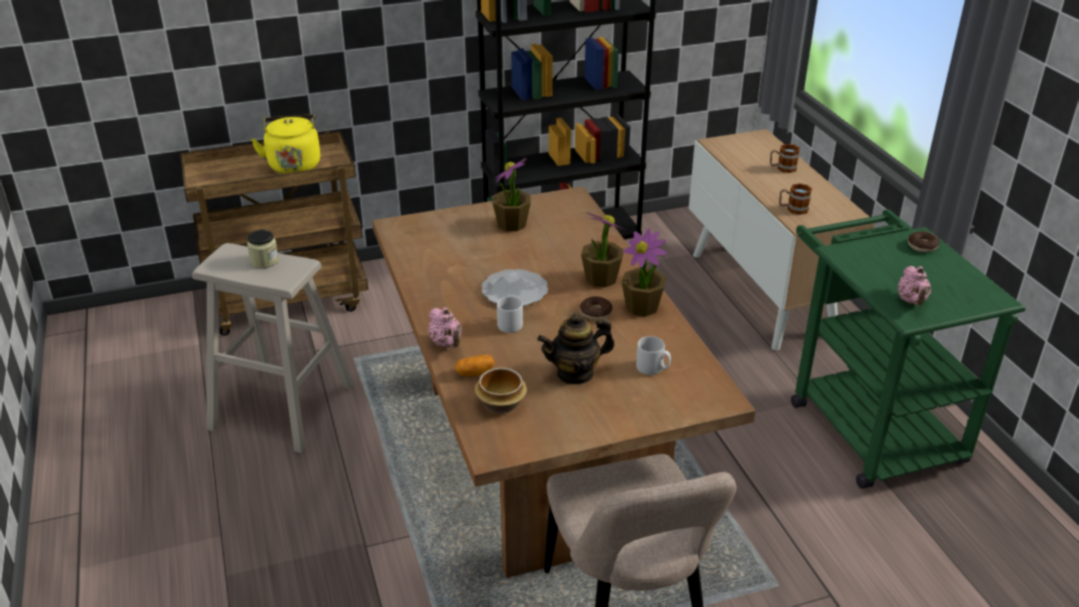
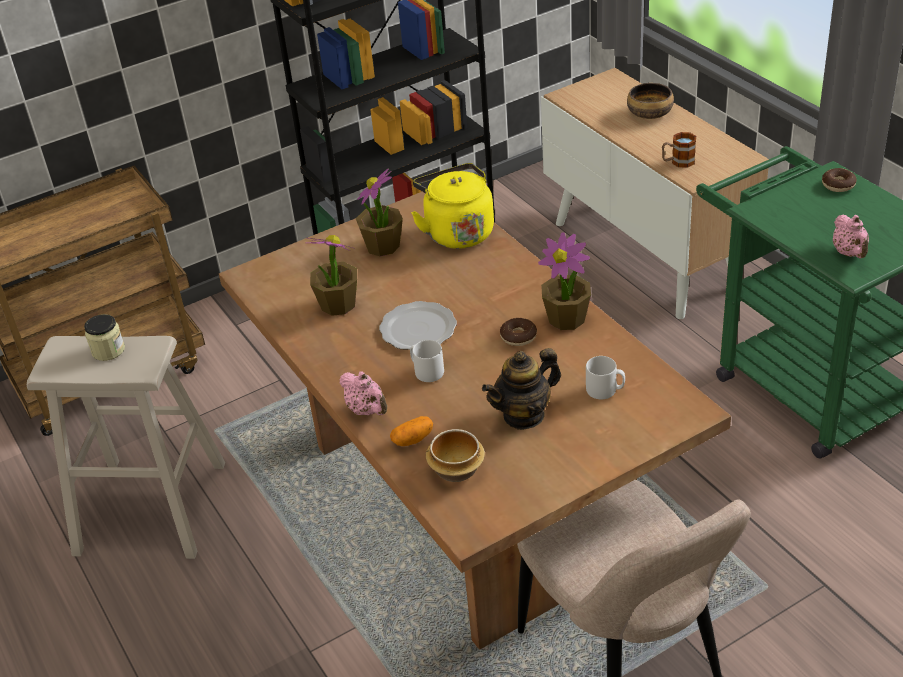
camera: 10 degrees left, 5 degrees up
(294, 164) = (92, 218): yellow kettle -> yellow kettle (457, 232)
(601, 278) = (508, 294): potted plant -> potted plant (338, 304)
(782, 168) = (649, 113): mug -> bowl

